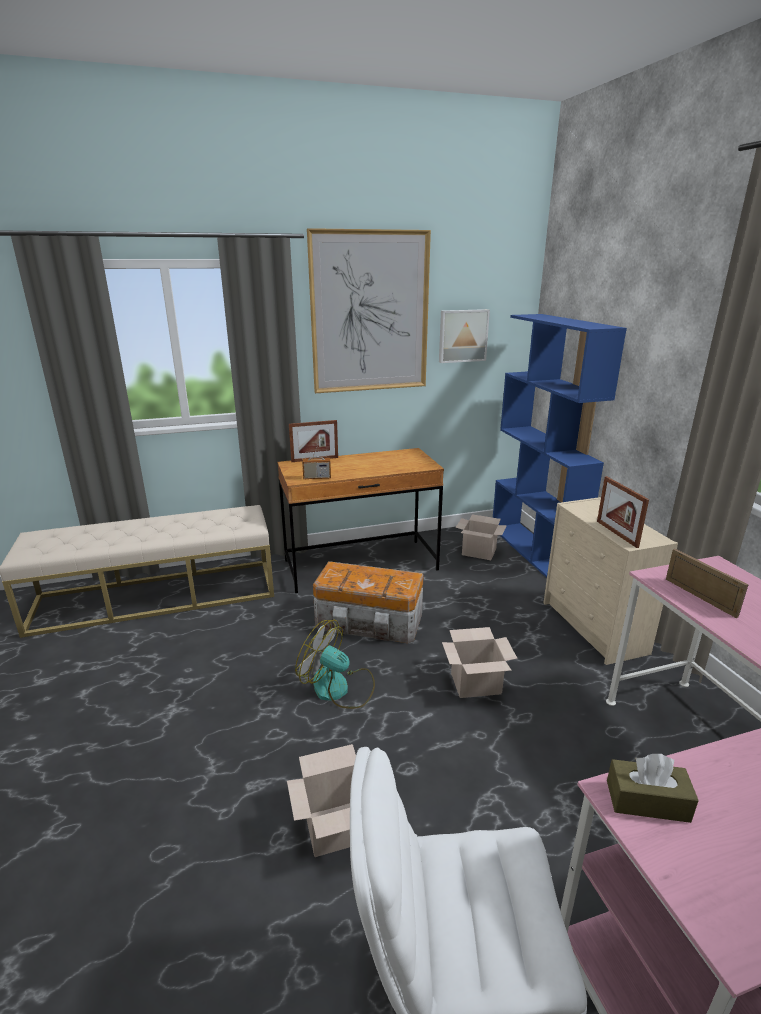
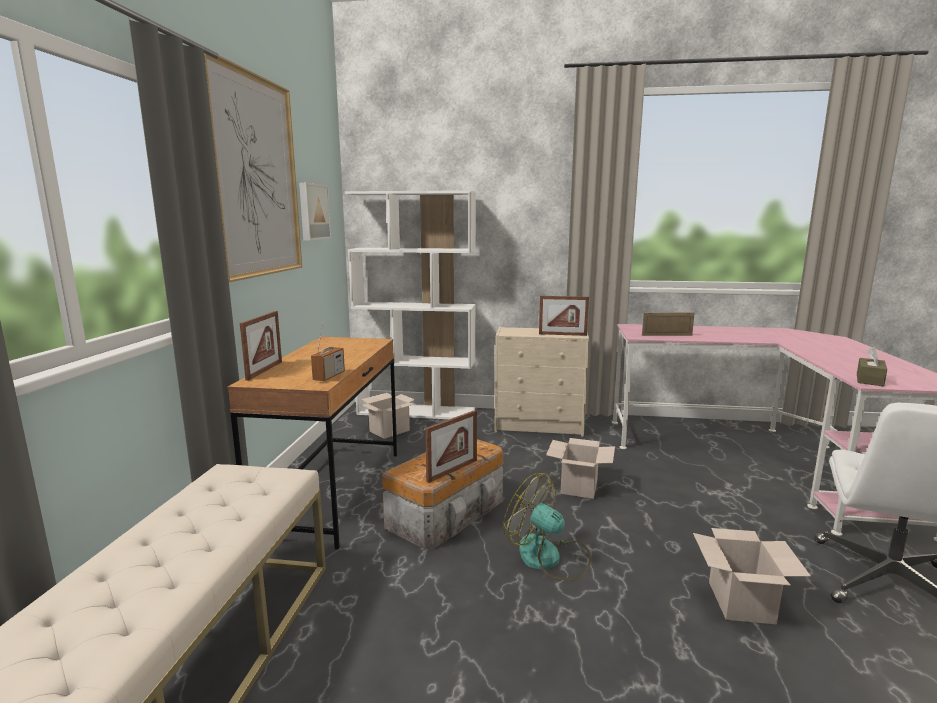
camera: 65 degrees left, 10 degrees down
(339, 688) = (549, 558): fan -> fan turned 75 degrees clockwise
(348, 585) = (452, 470): none -> picture frame
(535, 551) = (417, 411): blue bookcase -> white bookcase

